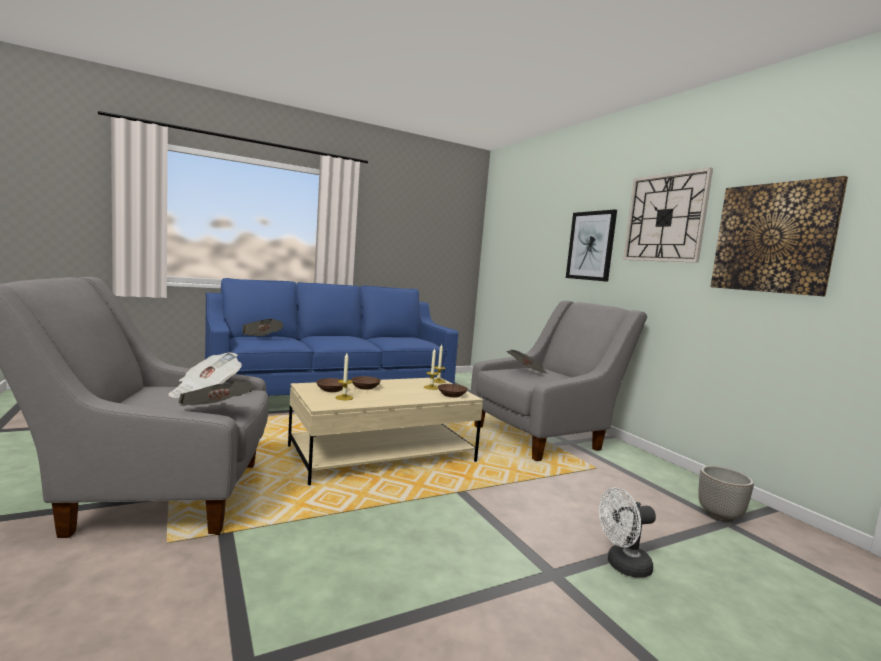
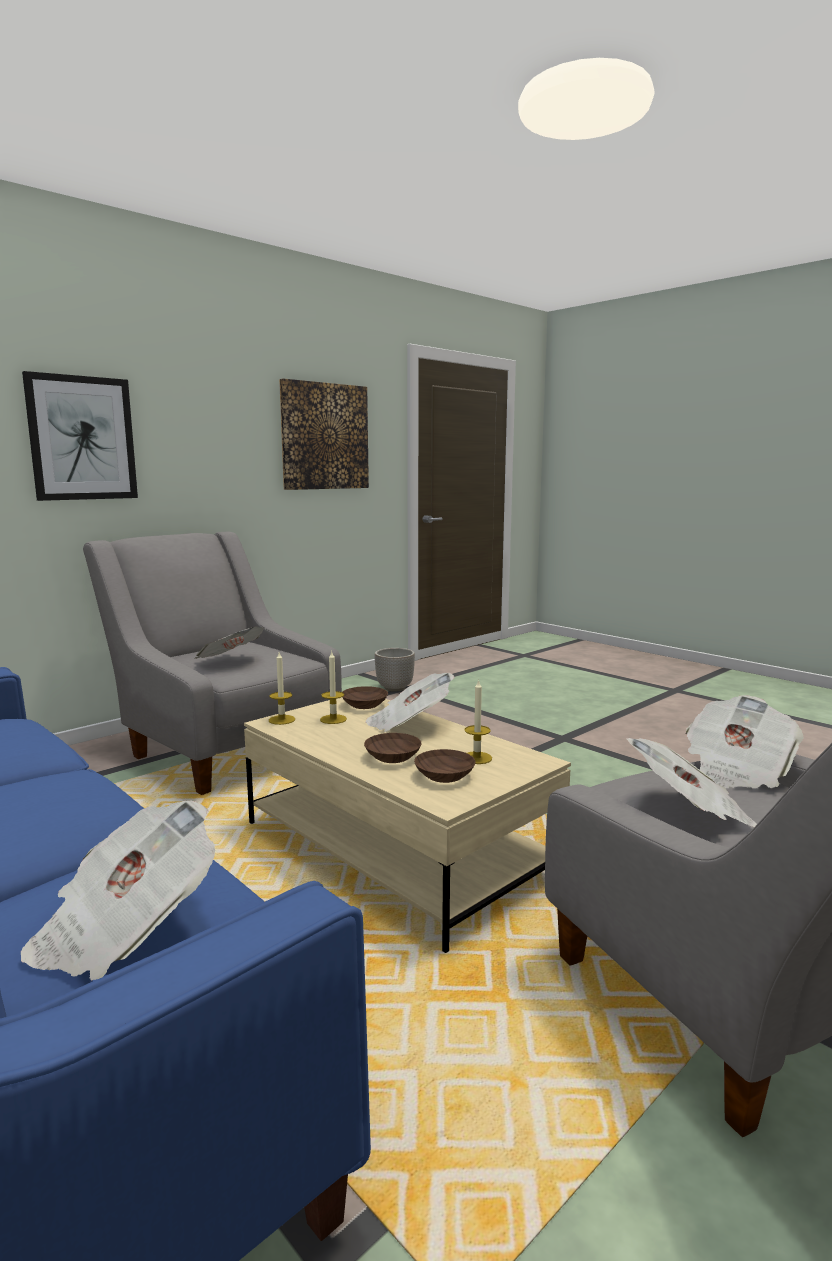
camera: 105 degrees left, 5 degrees up
(409, 396) = (409, 724): none -> newspaper
(623, 566) = (521, 719): white fan -> none
(665, 218) = (211, 403): wall clock -> none

